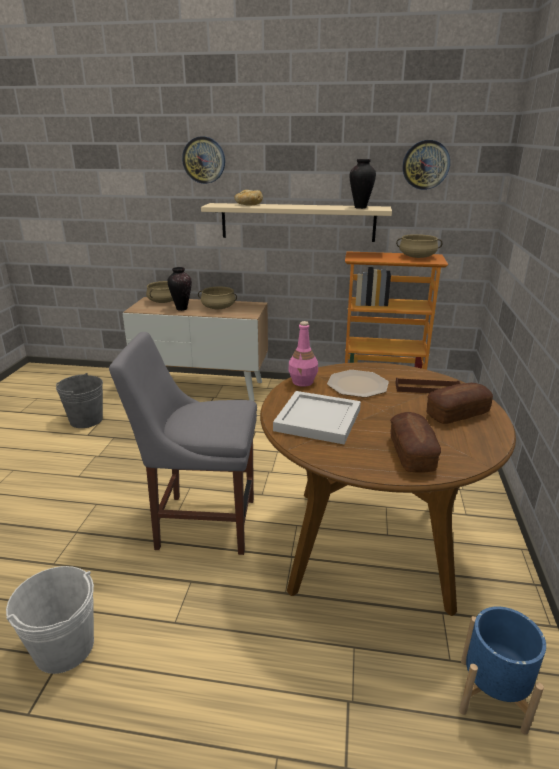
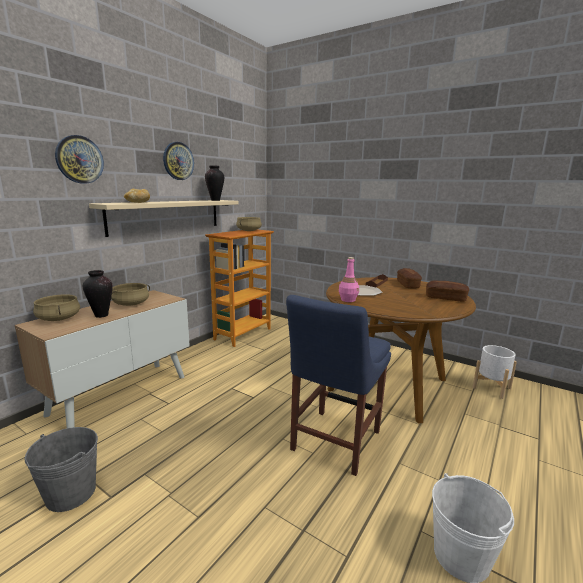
camera: 65 degrees left, 10 degrees down
(201, 522) = (333, 443): grey chair -> blue chair
(319, 419) = (402, 305): white tray -> none
(426, 165) = (235, 172): wall clock -> wall clock (178, 161)
(493, 694) = (491, 388): blue planter -> white planter

